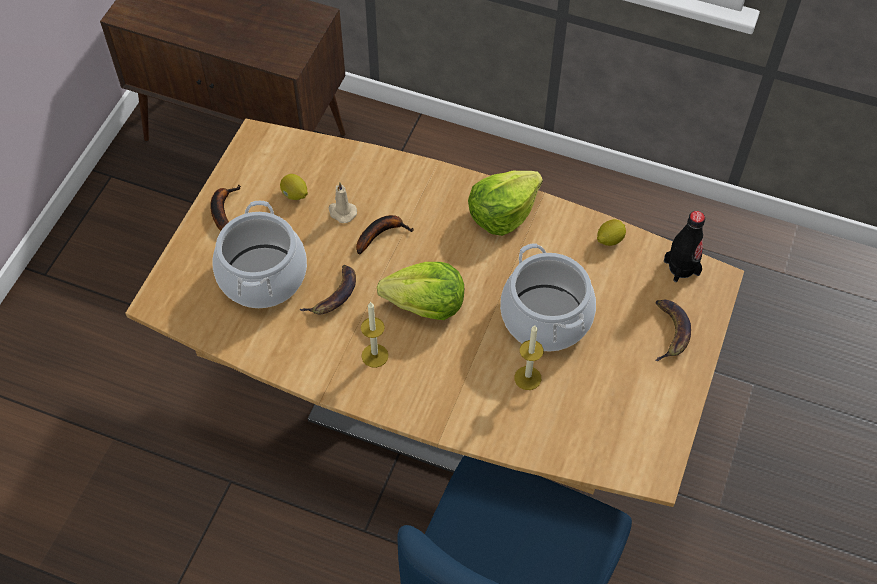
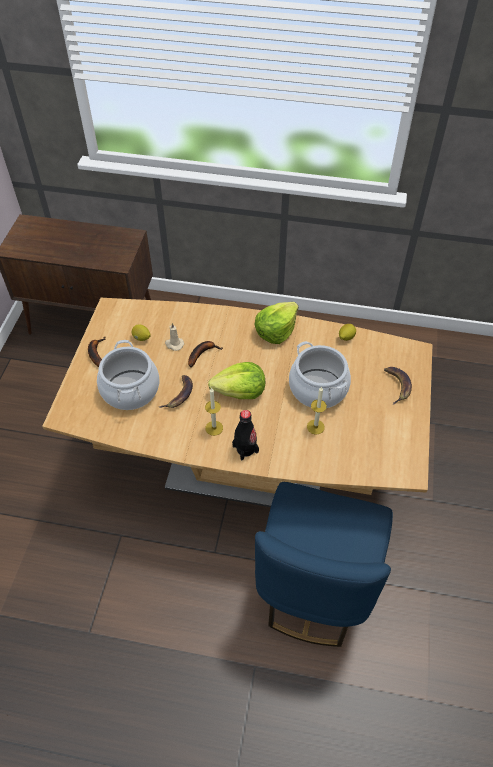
camera: 10 degrees left, 5 degrees down
(681, 267) = (394, 347): black bottle -> black bottle (245, 449)

